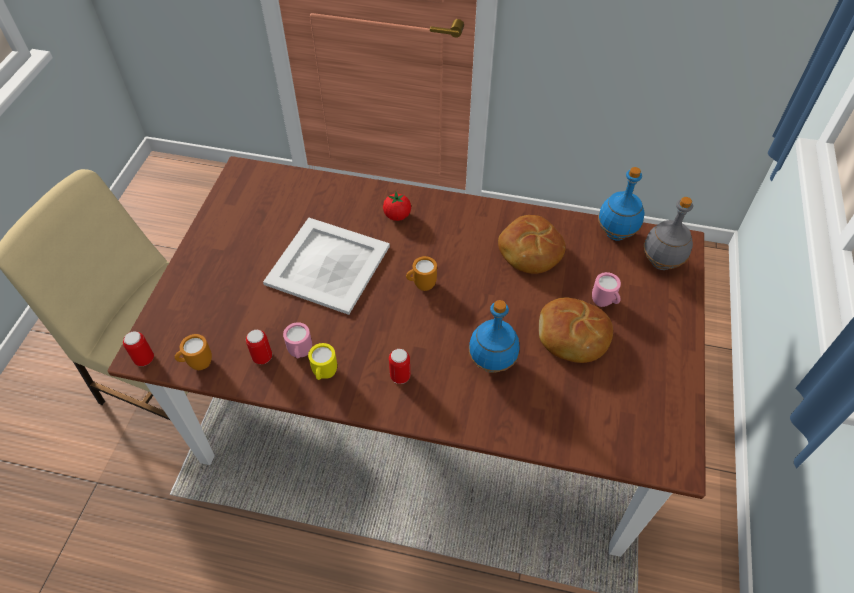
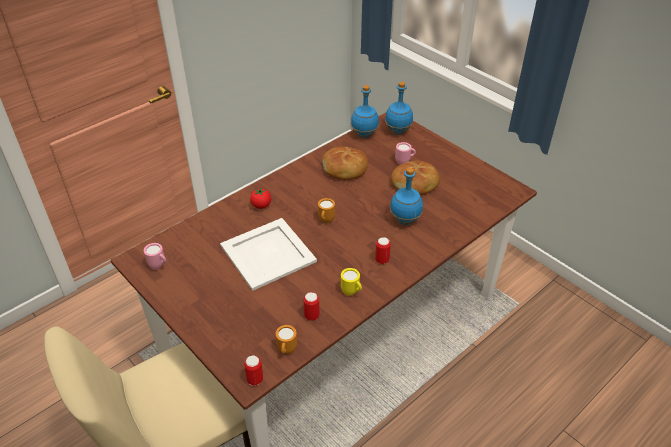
camera: 55 degrees left, 10 degrees down
(300, 354) = (326, 296): pink mug -> pink mug (159, 266)
(660, 262) = (397, 131): grey bottle -> blue bottle

